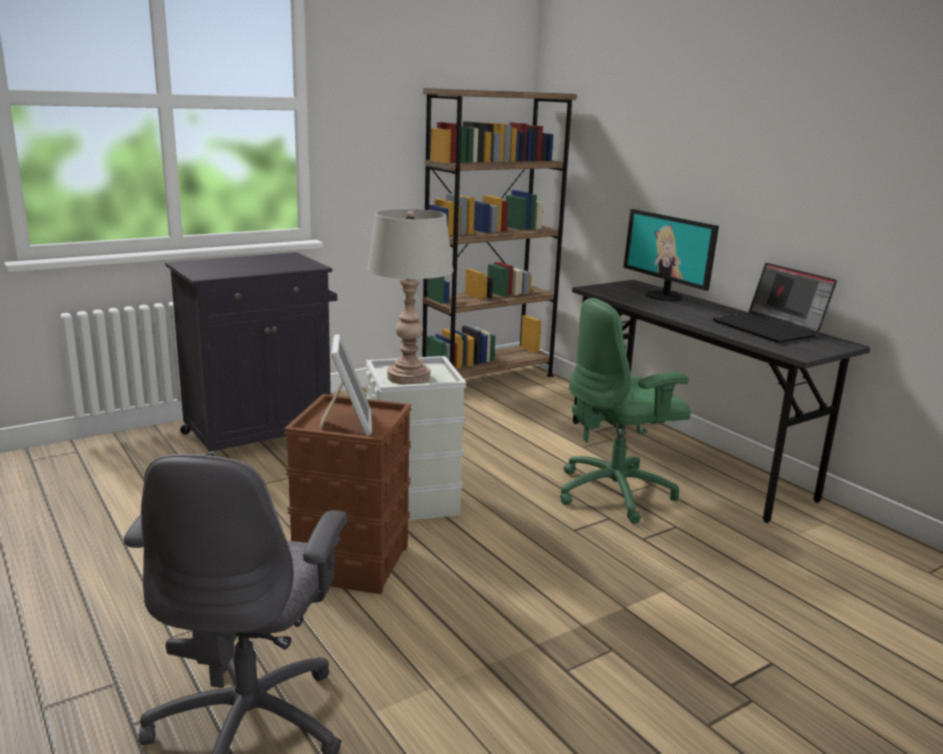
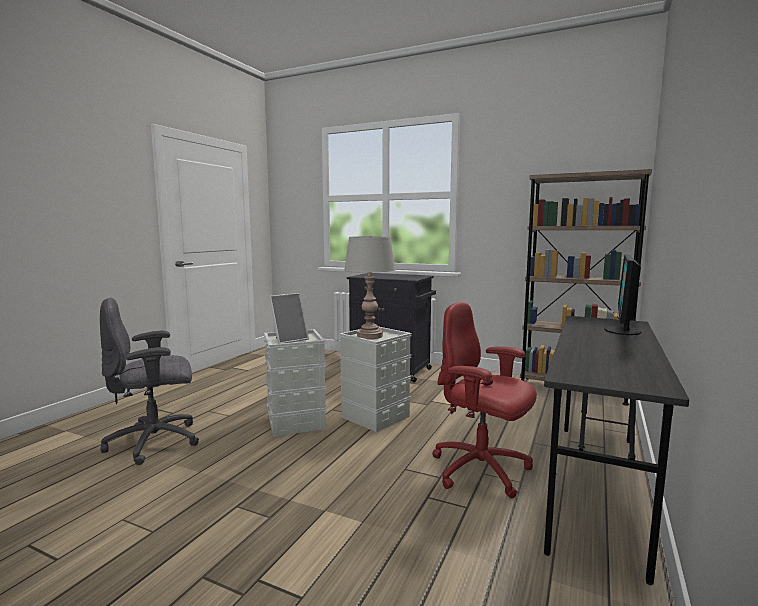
camera: 60 degrees right, 10 degrees down
(351, 561) = (296, 422): brown storage box -> grey storage box
(616, 493) = (481, 471): green office chair -> red office chair
(769, 328) = (625, 362): laptop -> none

